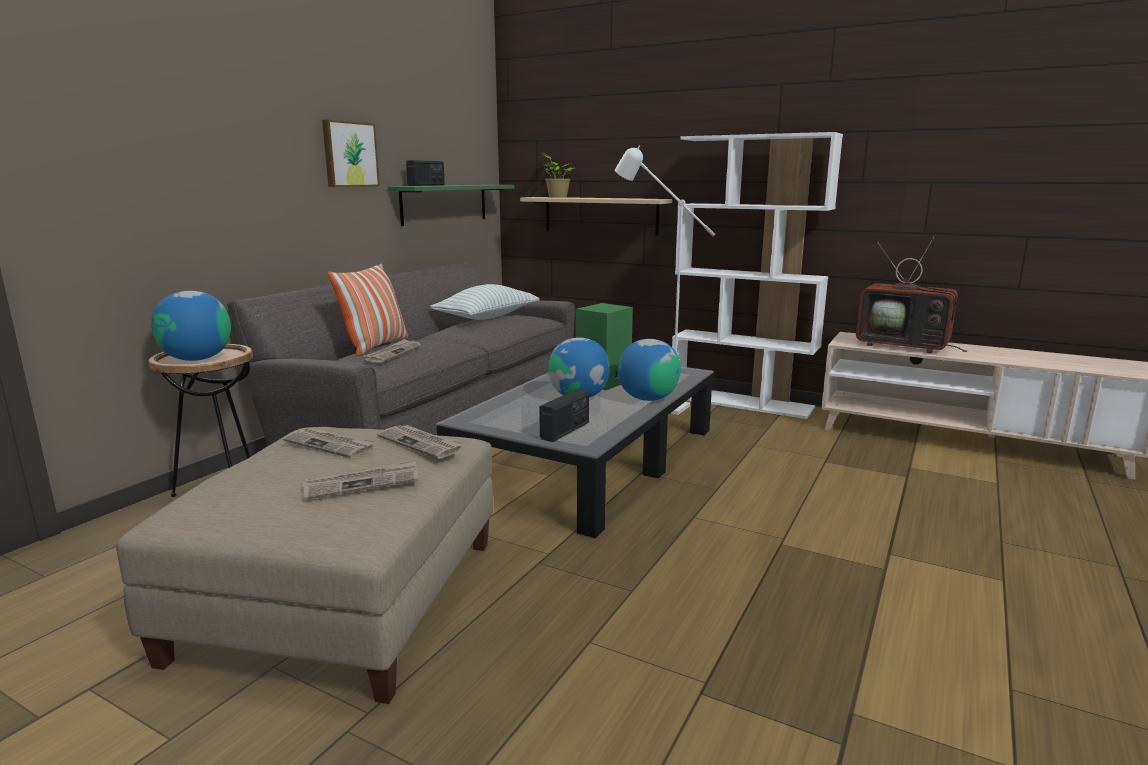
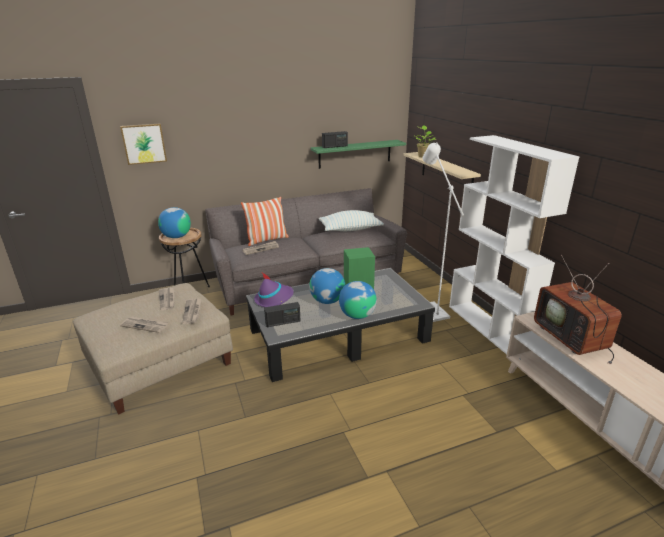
camera: 40 degrees right, 10 degrees up
(349, 154) = (283, 132): picture -> picture (144, 143)
(495, 414) = (274, 299): none -> purple hat

